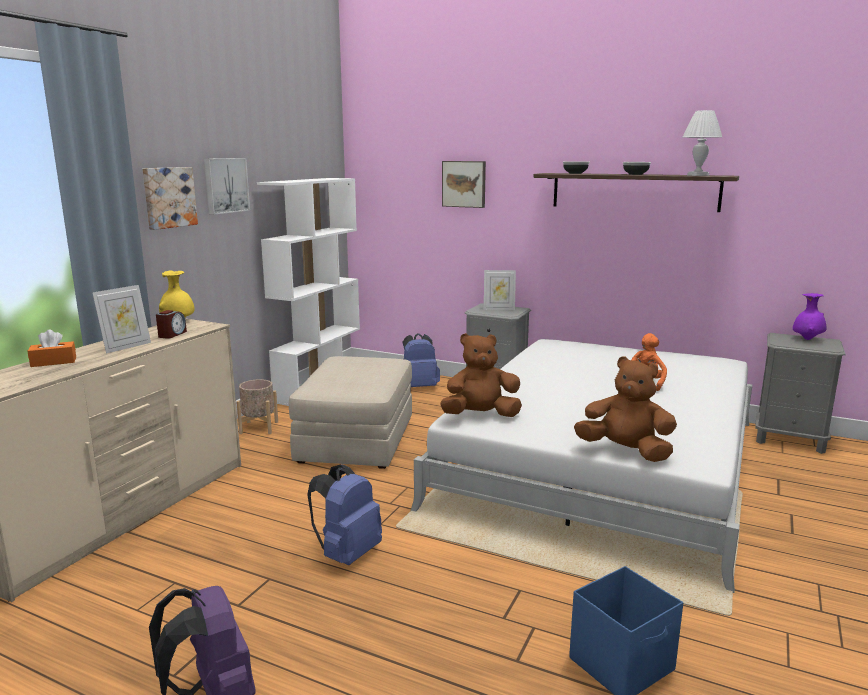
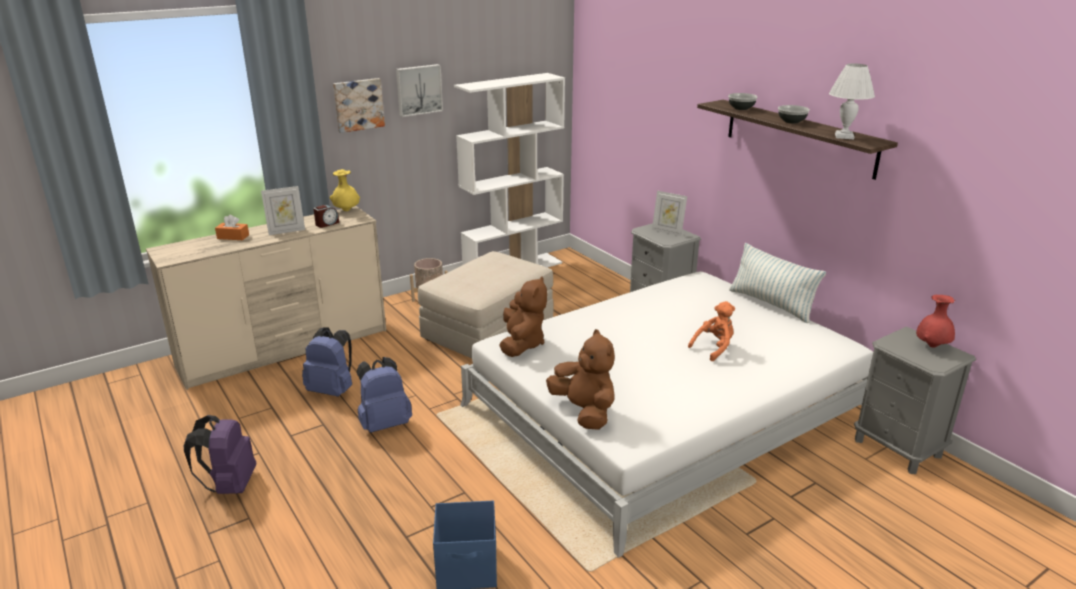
camera: 30 degrees right, 10 degrees up
(419, 387) = (596, 289): blue backpack -> blue backpack (333, 390)
(464, 184) = (659, 96): picture -> none
(480, 415) = (522, 344): brown plush toy -> brown plush toy turned 75 degrees clockwise
(631, 348) = (771, 304): none -> pillow
(807, 339) = (932, 346): purple vase -> red vase

